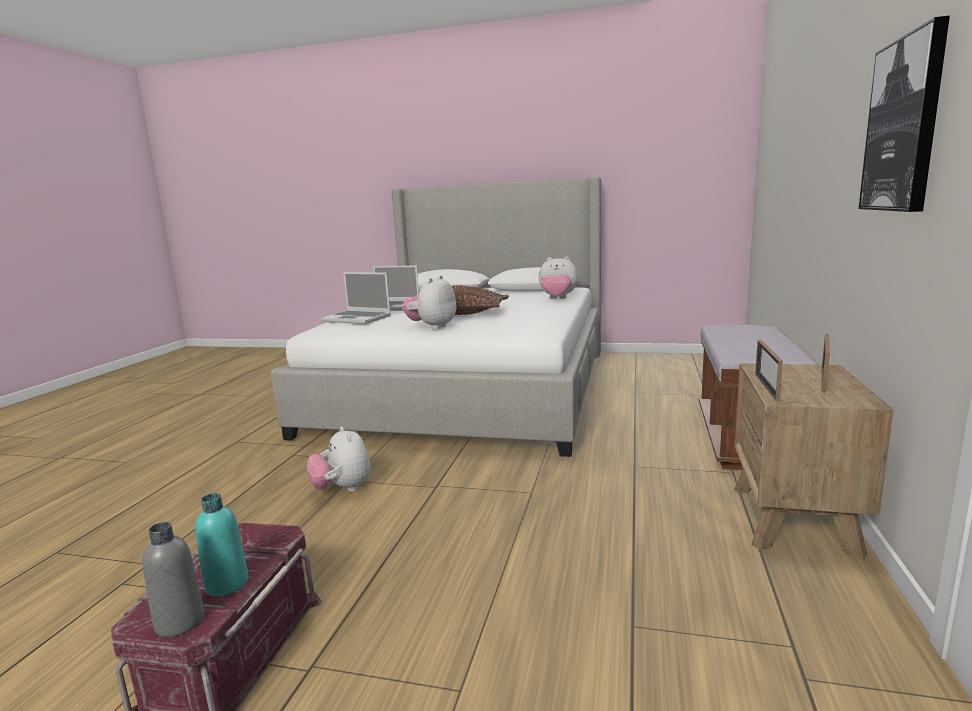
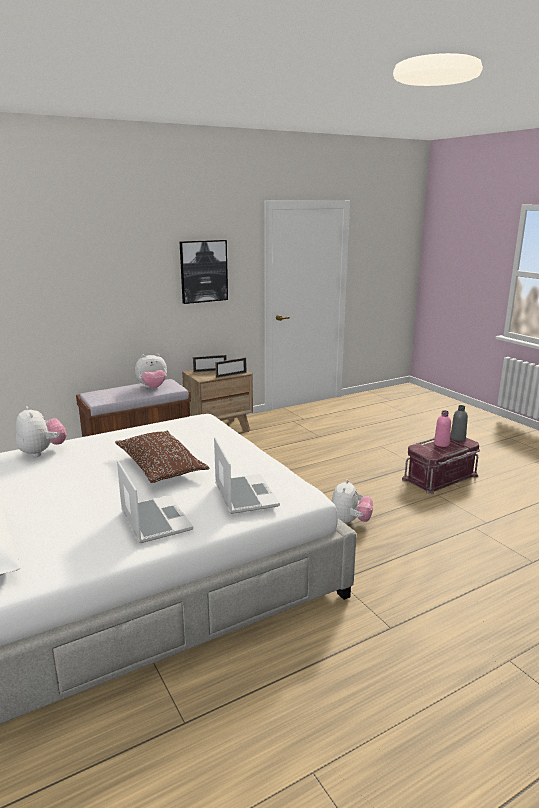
camera: 135 degrees left, 5 degrees up
(227, 584) = (441, 444): turquoise bottle -> pink bottle
(432, 327) = (226, 454): plush toy -> plush toy (153, 388)

